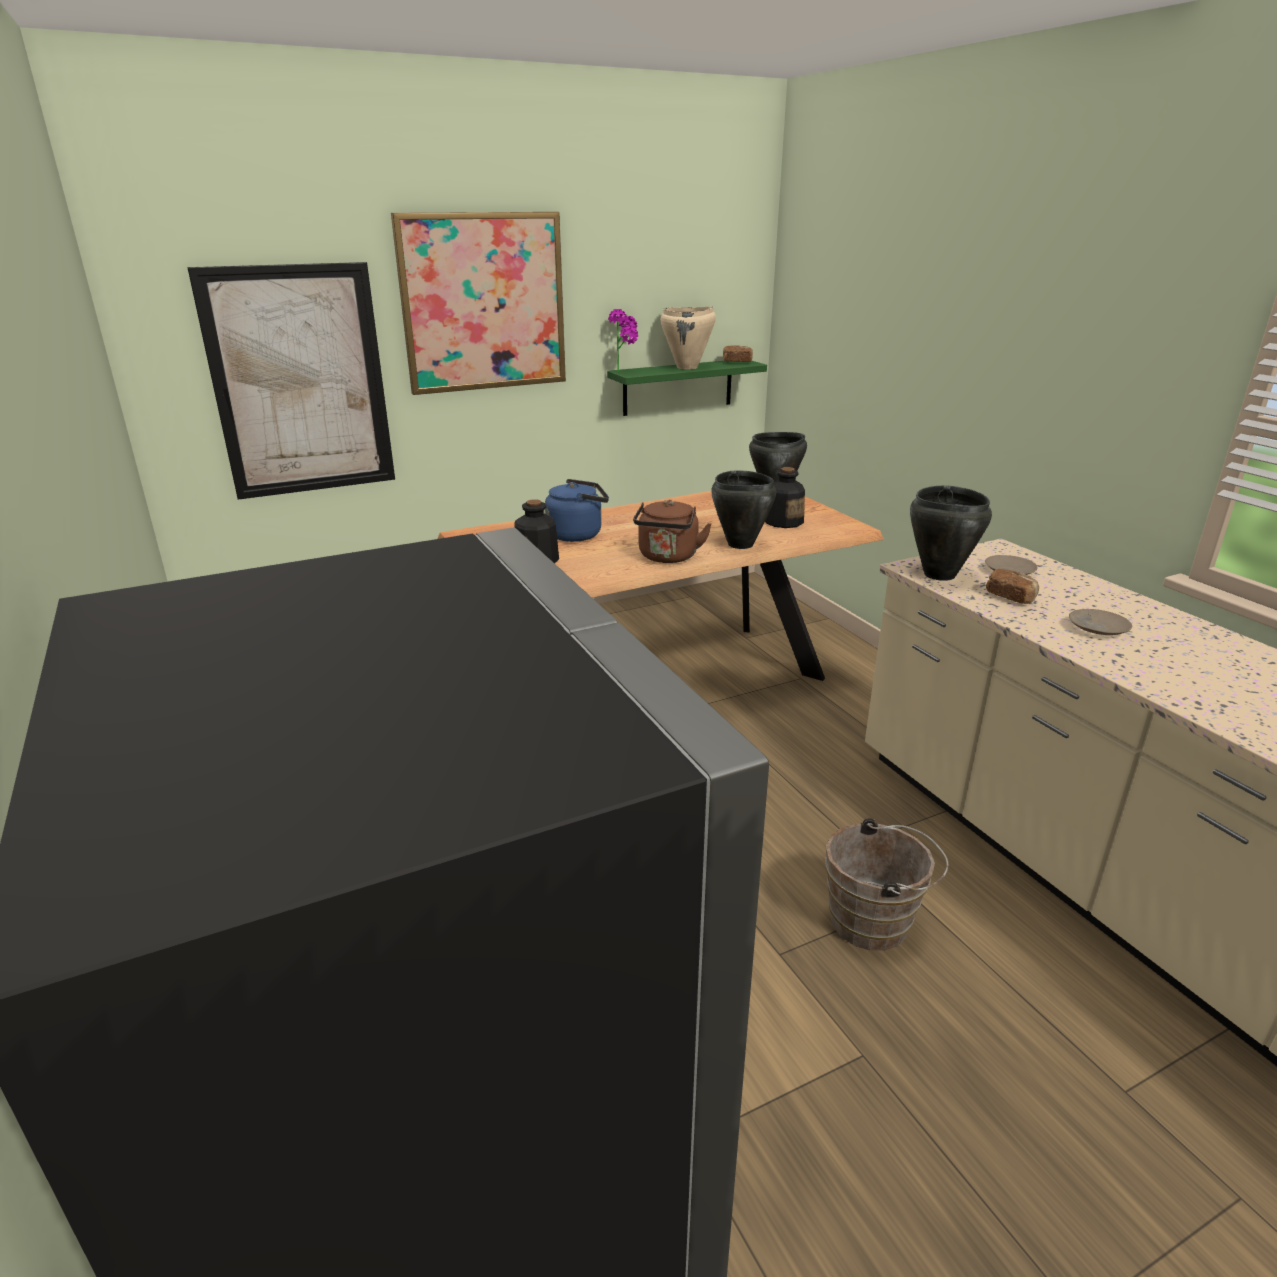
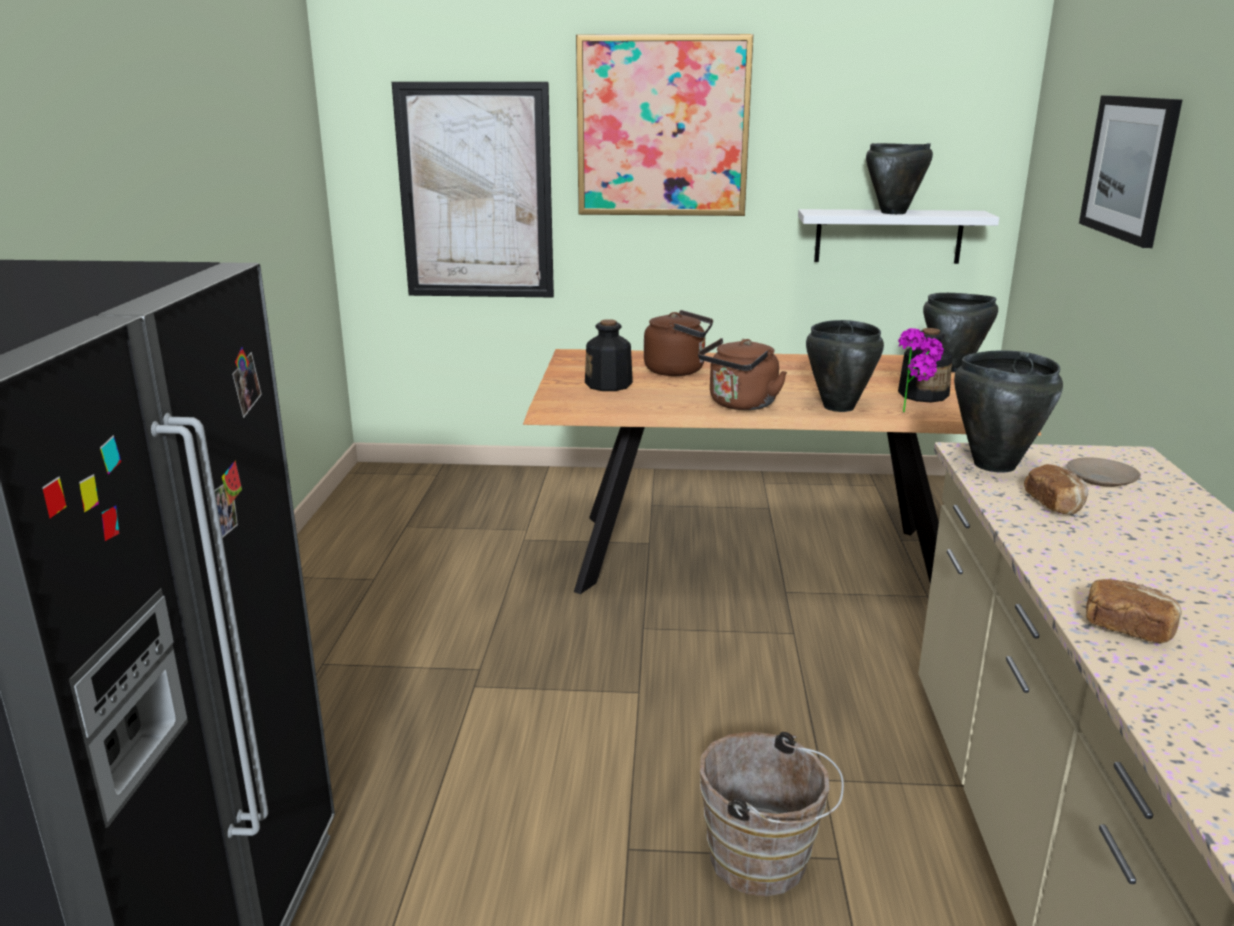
camera: 30 degrees right, 5 degrees down
(578, 534) = (678, 371): blue kettle -> brown kettle
(625, 371) = (815, 210): potted plant -> potted plant (915, 413)
(678, 387) = (888, 236): green shelf -> white shelf
(687, 367) = (893, 212): beige cooking pot -> black cooking pot
(737, 362) = (966, 212): bread -> bread (1127, 628)
(904, 325) = (1129, 167): none -> picture
(1097, 628) = (1127, 560): beige plate -> none

